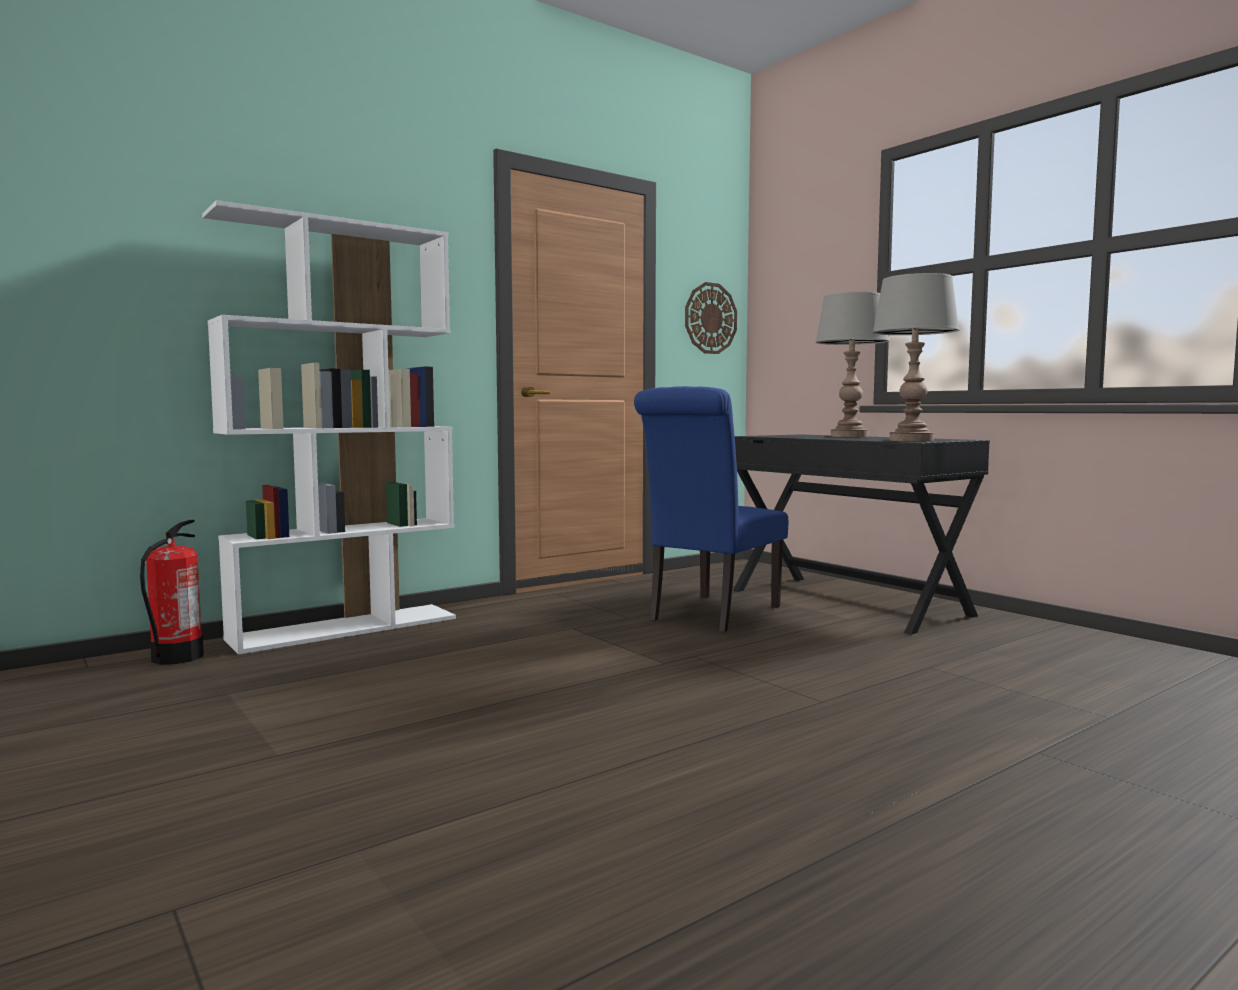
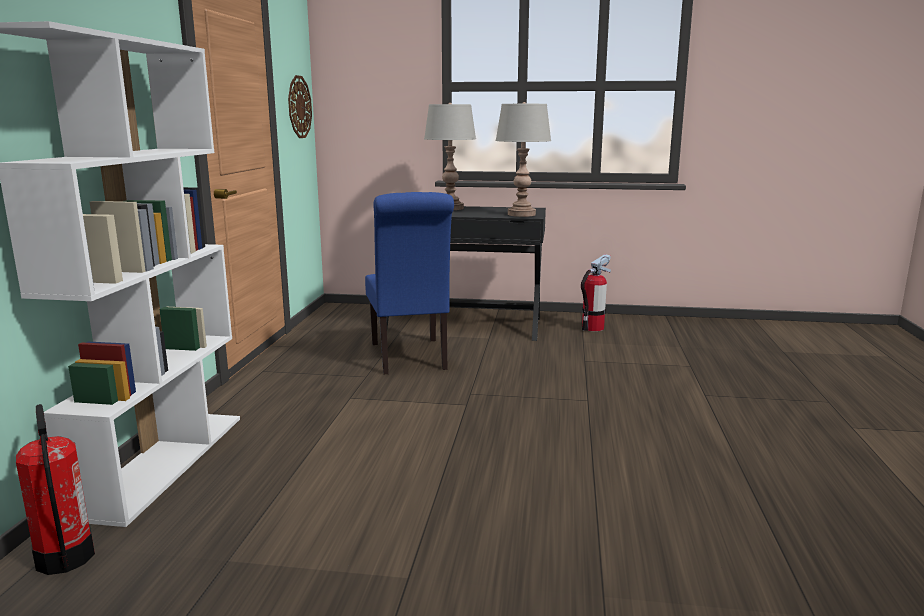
camera: 45 degrees left, 10 degrees up
(1040, 641) = (592, 328): none -> fire extinguisher

